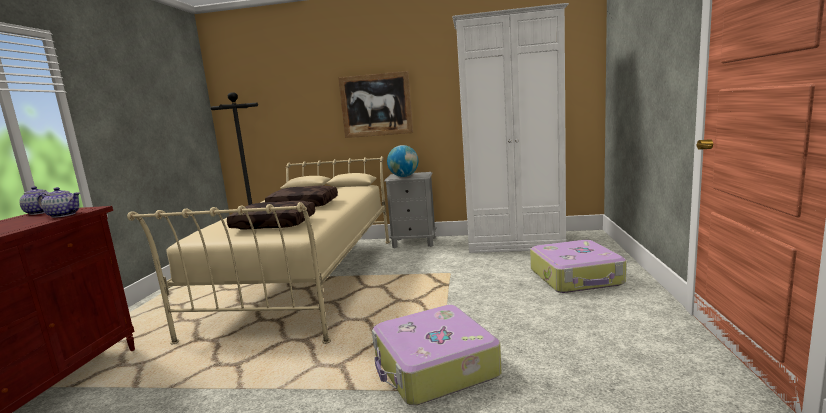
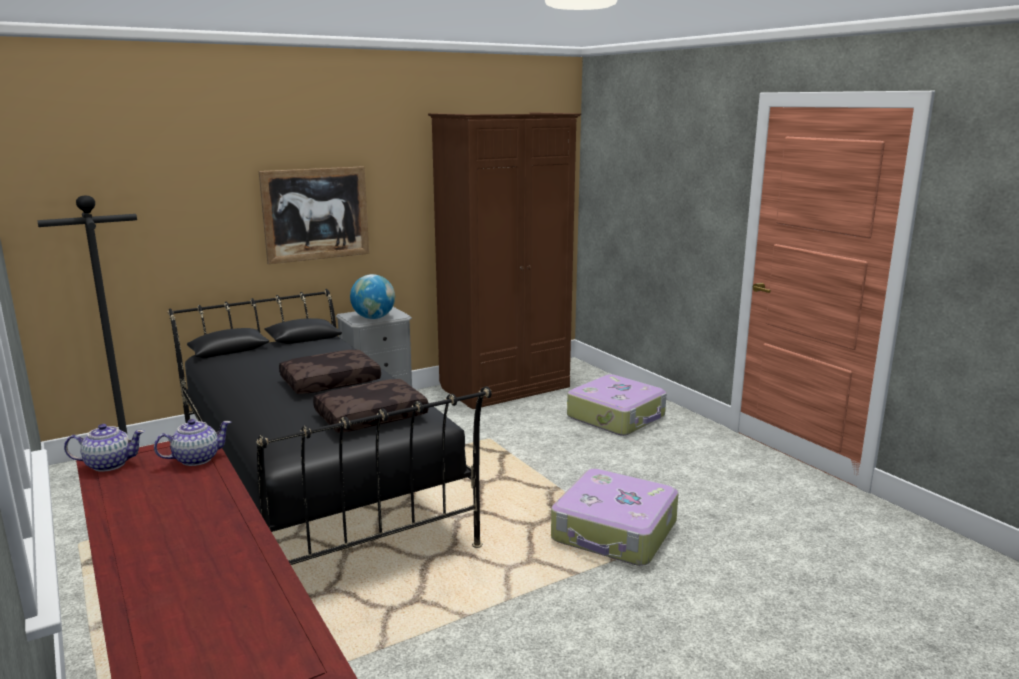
camera: 40 degrees left, 5 degrees up
(306, 281) = (315, 490): beige bed -> black bed
(514, 242) = (505, 387): white wardrobe -> brown wardrobe

